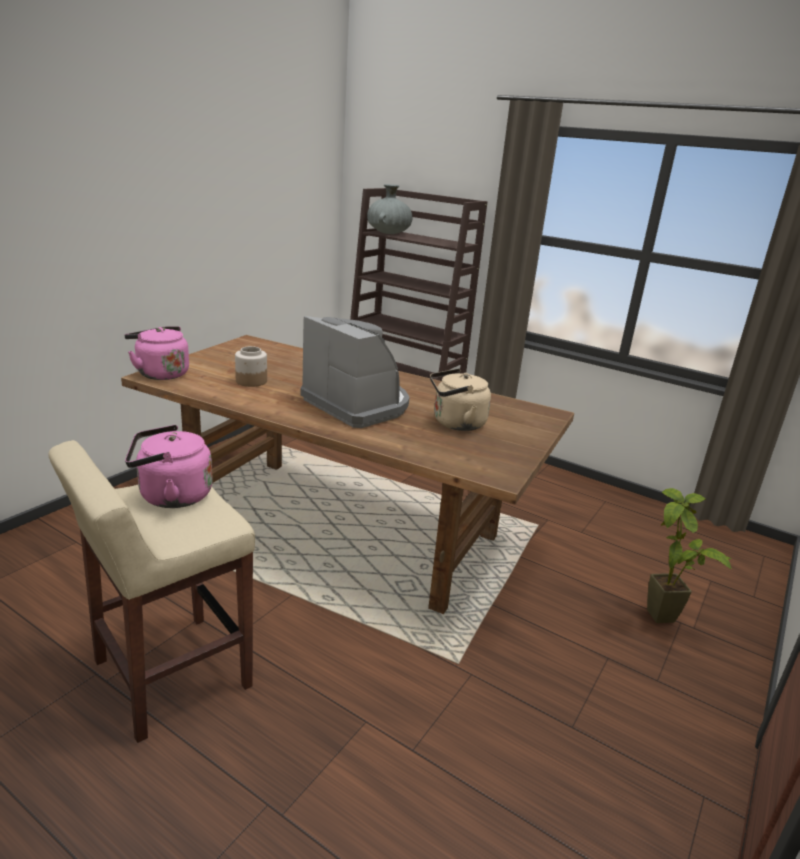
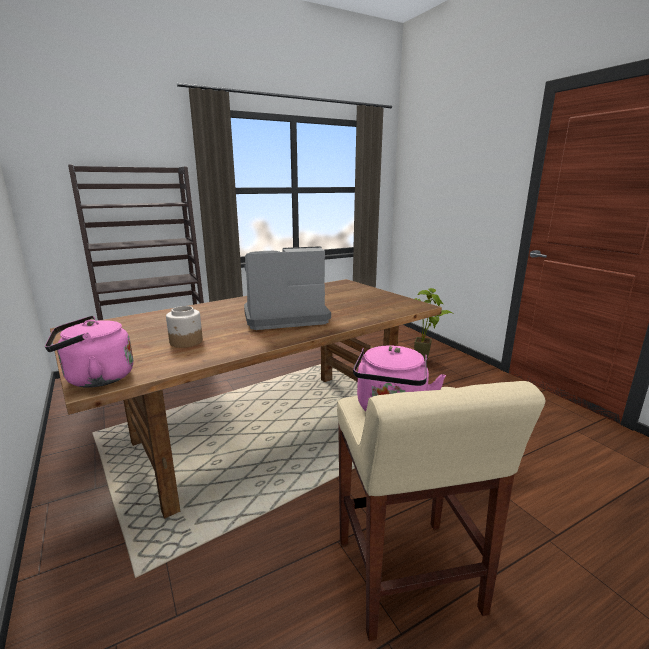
camera: 60 degrees left, 5 degrees down
(388, 233) = (101, 204): grey vase -> none
(455, 423) = (341, 301): beige kettle -> none

